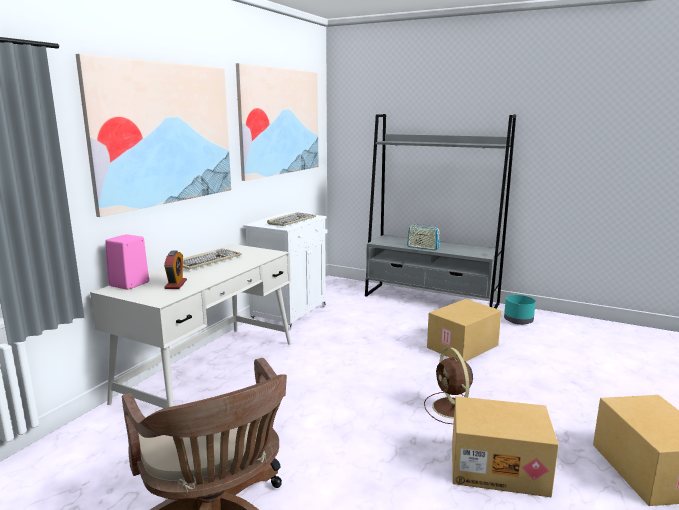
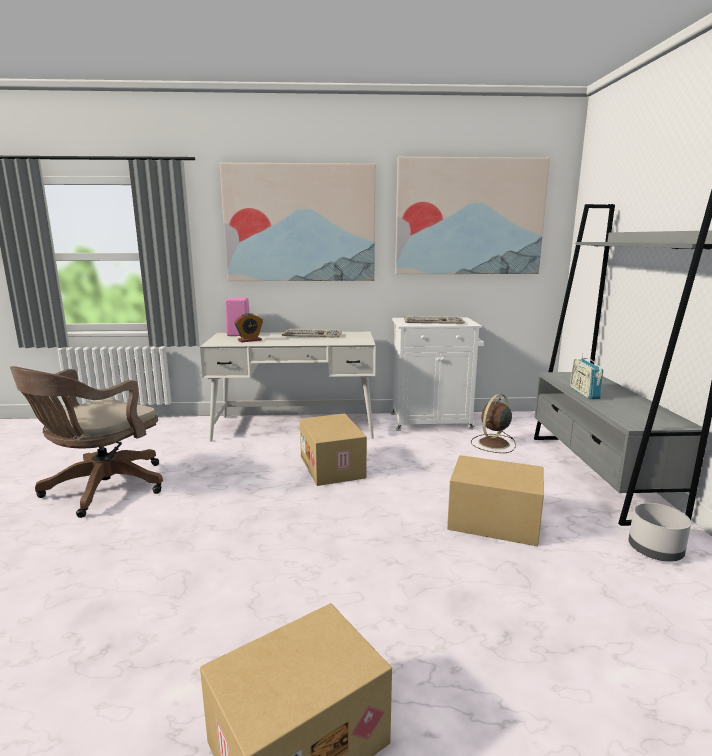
camera: 60 degrees right, 0 degrees up
(452, 409) = (331, 543): brown fan -> brown fan (493, 443)
(498, 467) = (235, 594): cardboard box -> cardboard box (333, 467)
(518, 321) = (655, 550): turquoise planter -> grey planter

